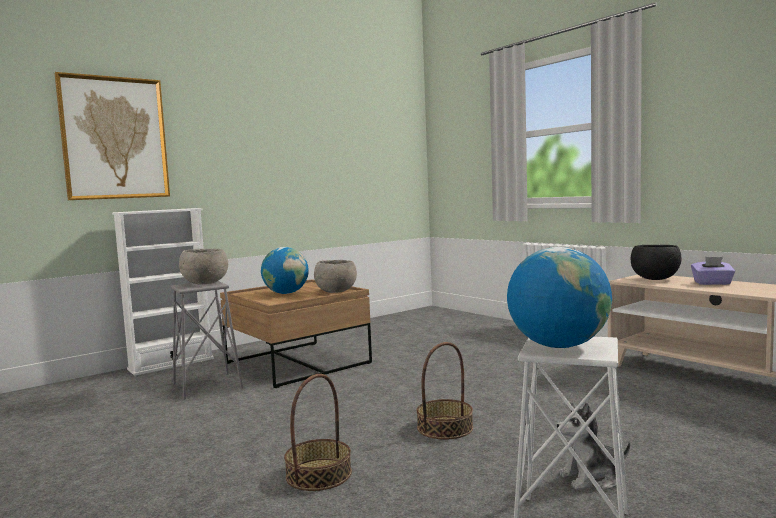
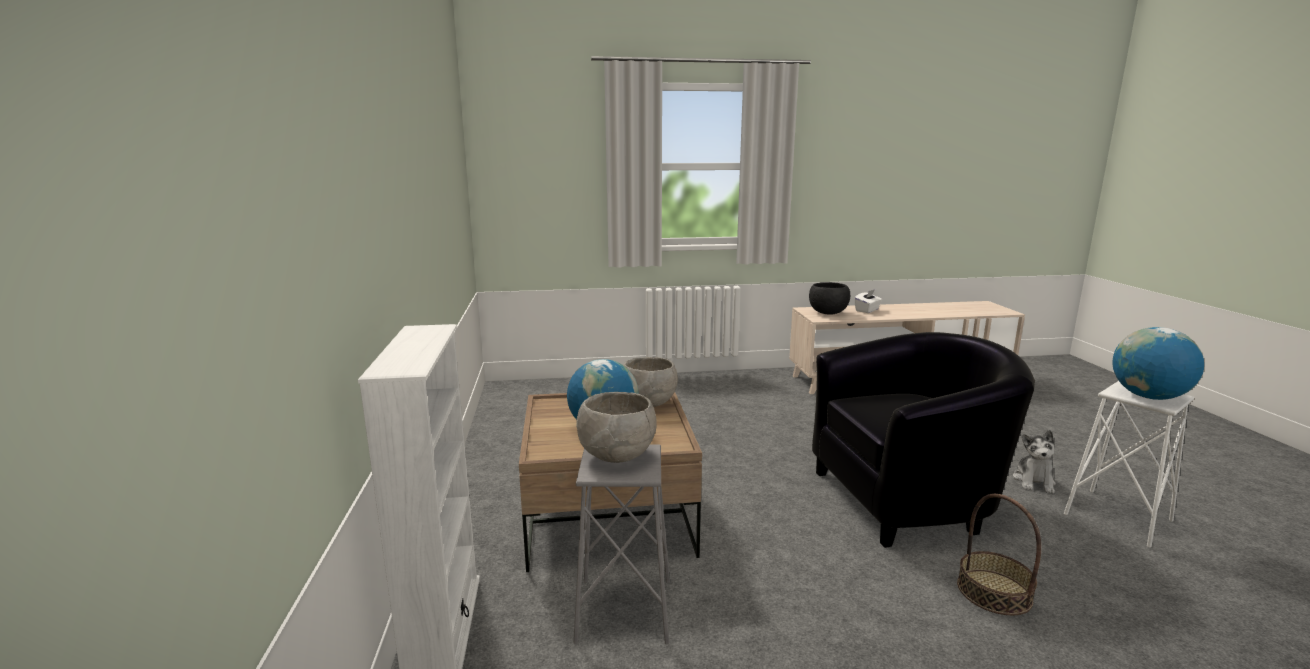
camera: 60 degrees left, 10 degrees up
(114, 138) = (320, 195): picture -> none
(445, 428) = (908, 499): basket -> black armchair
(712, 283) = (867, 310): purple tissue box -> white tissue box

